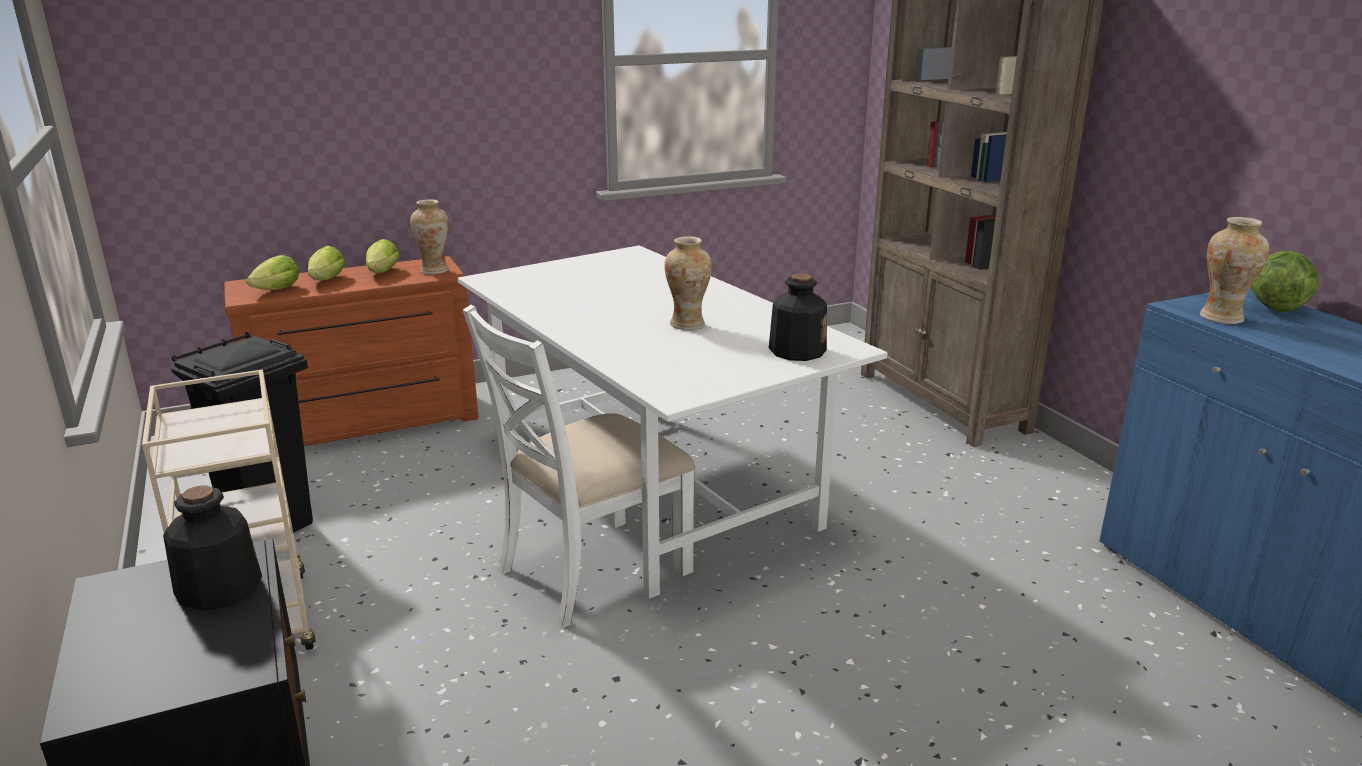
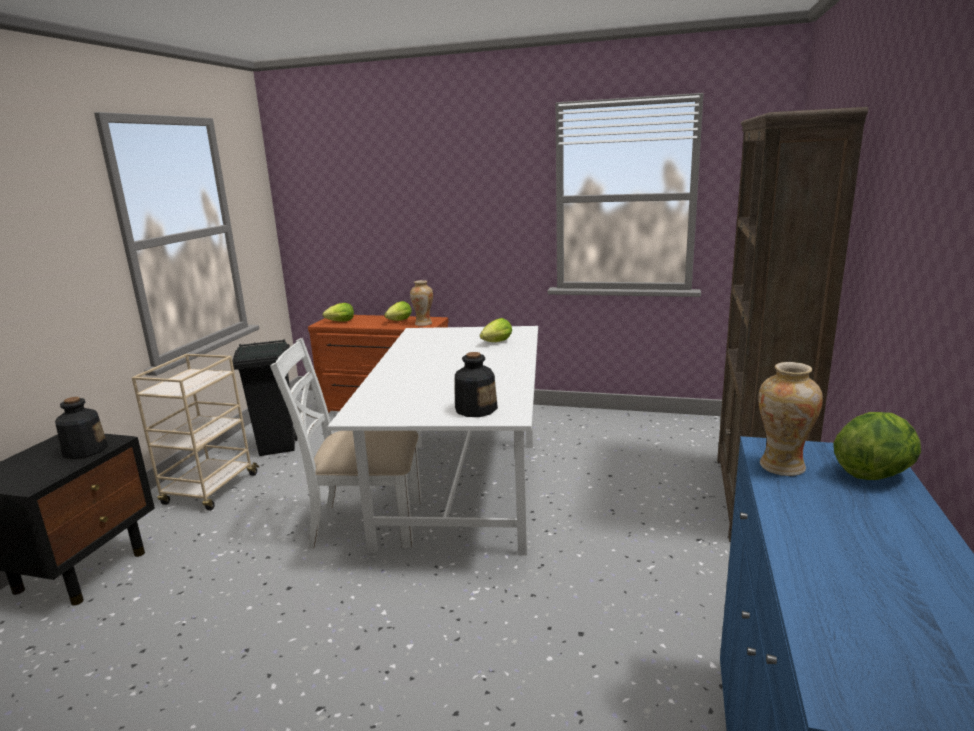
camera: 40 degrees right, 5 degrees down
(325, 281) = (368, 321): lettuce -> lettuce (495, 343)
(687, 324) = (453, 378): vase -> none

